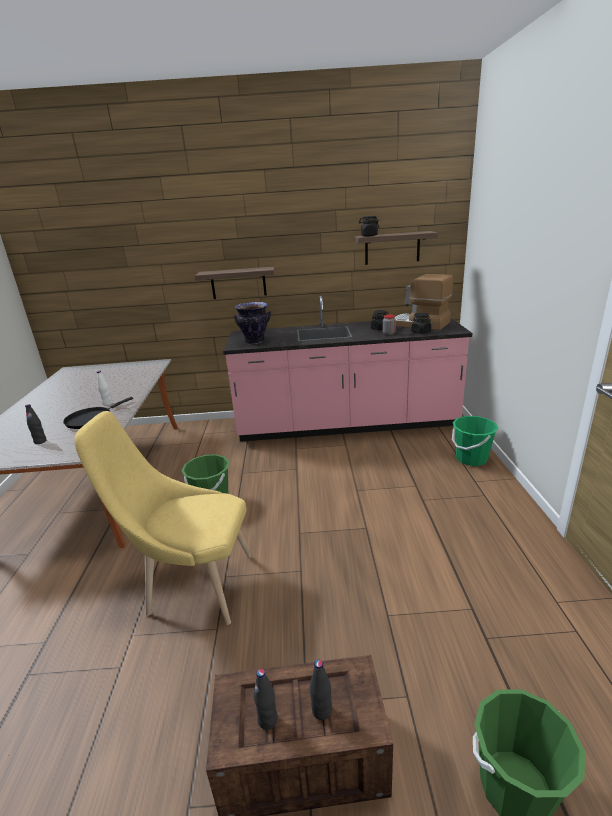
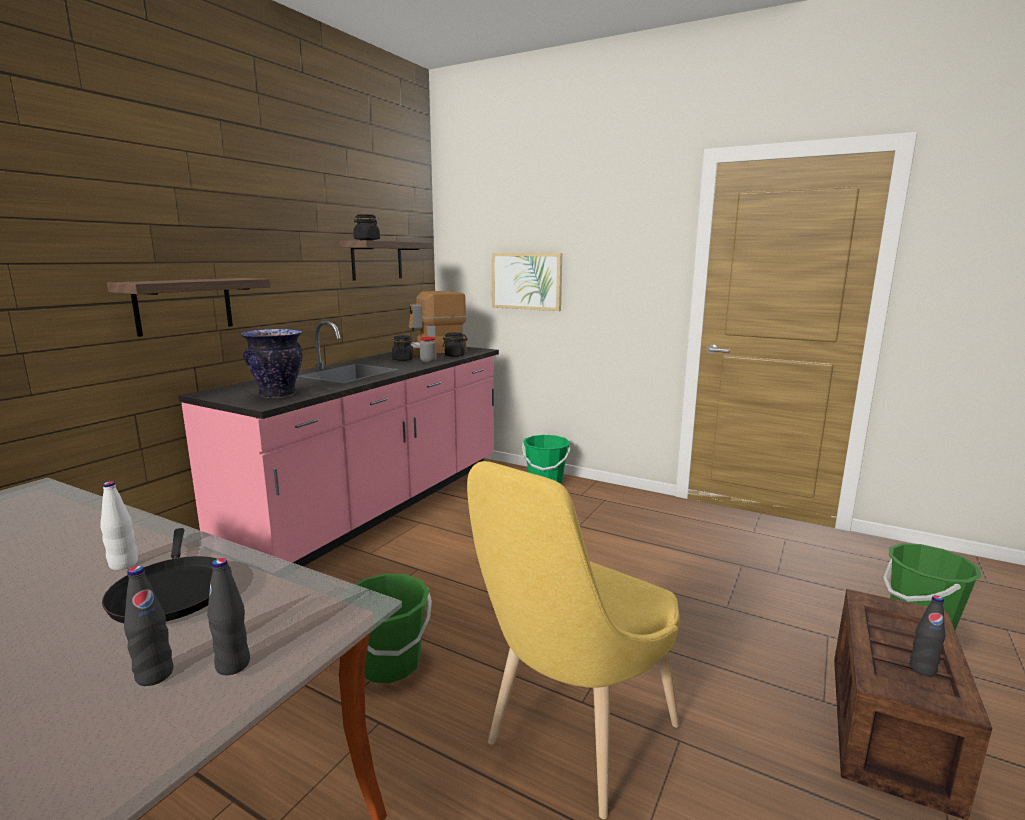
camera: 60 degrees left, 10 degrees down
(322, 710) = (911, 634): black bottle -> black bottle (233, 665)
(503, 272) = (526, 281): none -> picture

